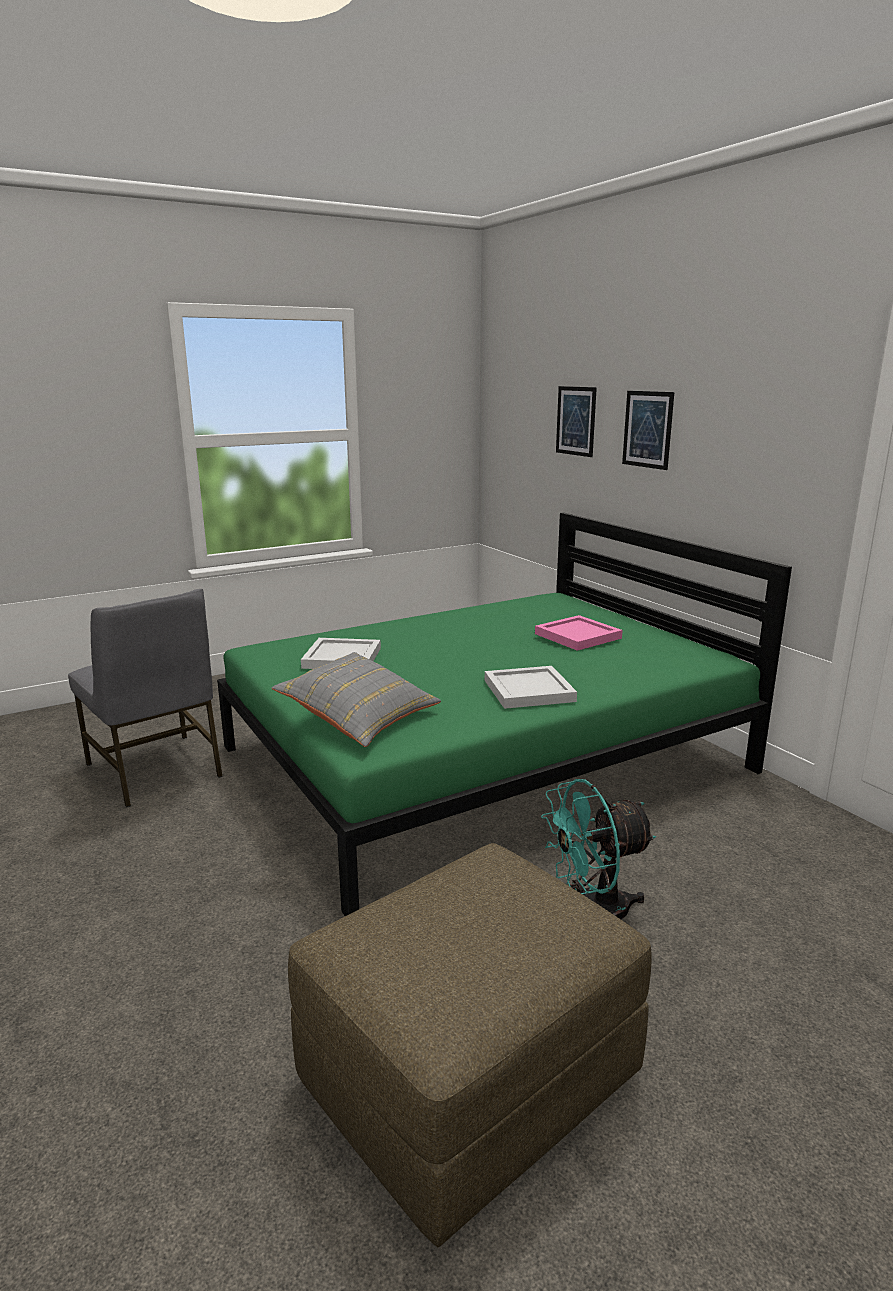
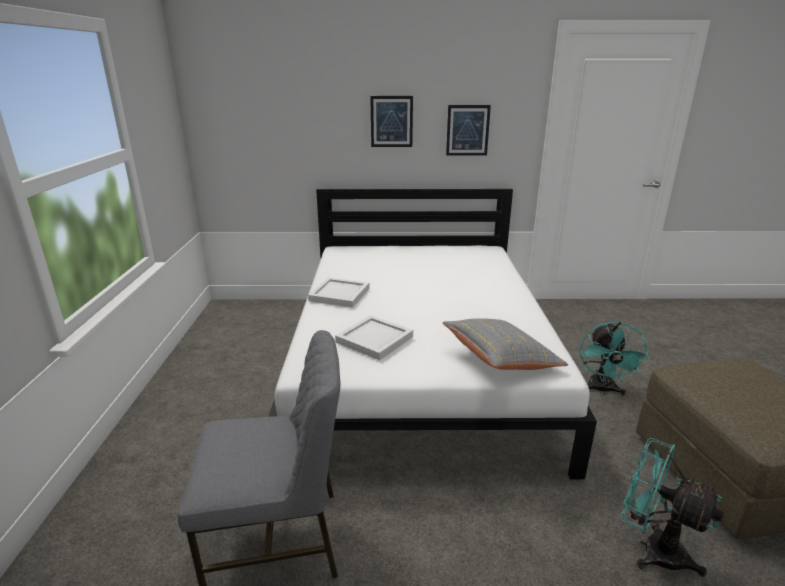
camera: 60 degrees left, 5 degrees up
(248, 996) = (652, 548): none -> turquoise fan
(485, 759) = (419, 365): green bed -> white bed
(529, 690) = (495, 299): white tray -> white tray (339, 294)
(576, 421) = (316, 120): picture -> picture (467, 130)
(577, 636) = (423, 264): pink tray -> none

